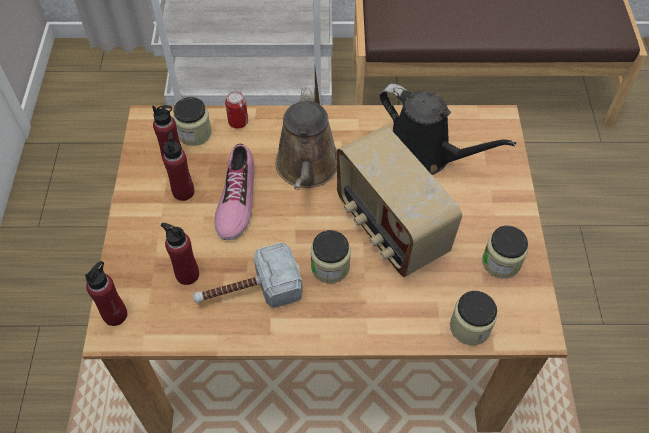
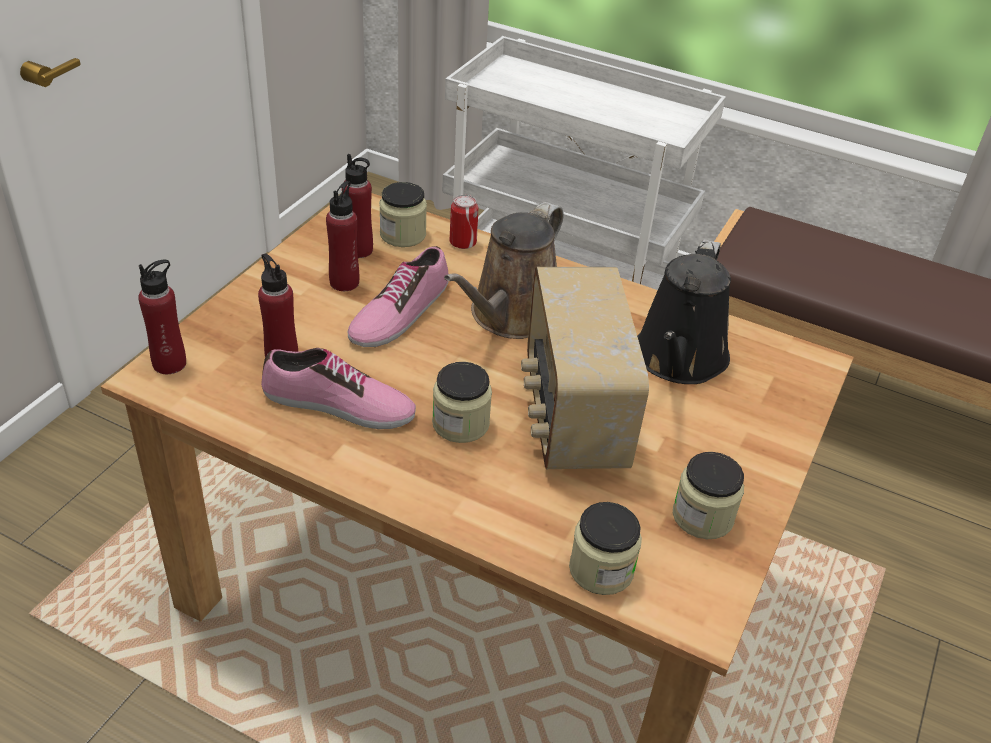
camera: 25 degrees right, 15 degrees down
(248, 291) = (338, 405): hammer -> shoe
(424, 155) = (678, 360): black watering can -> black watering can turned 45 degrees clockwise

